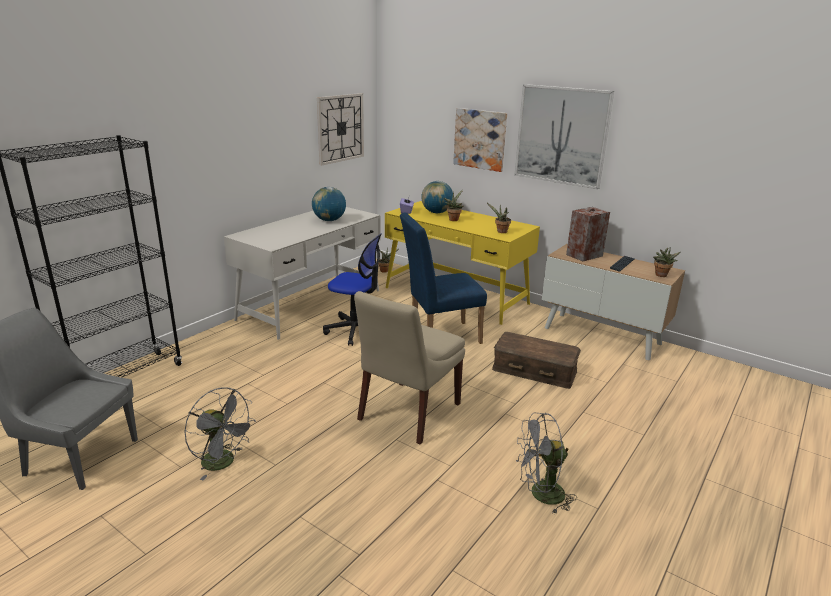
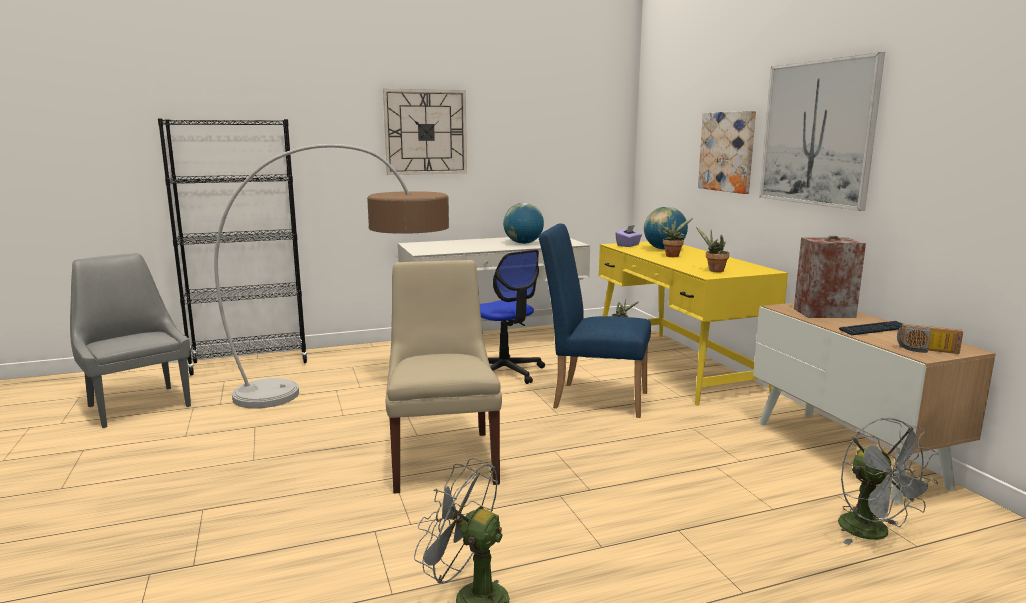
camera: 35 degrees right, 10 degrees down
(224, 463) = (218, 444): grey fan -> grey fan (873, 533)
(262, 377) = (355, 389): none -> floor lamp
(340, 128) = (574, 145): wall clock -> wall clock (425, 132)
(407, 413) = (443, 458): beige chair -> beige chair turned 105 degrees clockwise
(534, 370) = (673, 462): brown storage box -> none
(661, 275) = (927, 351): potted plant -> radio

